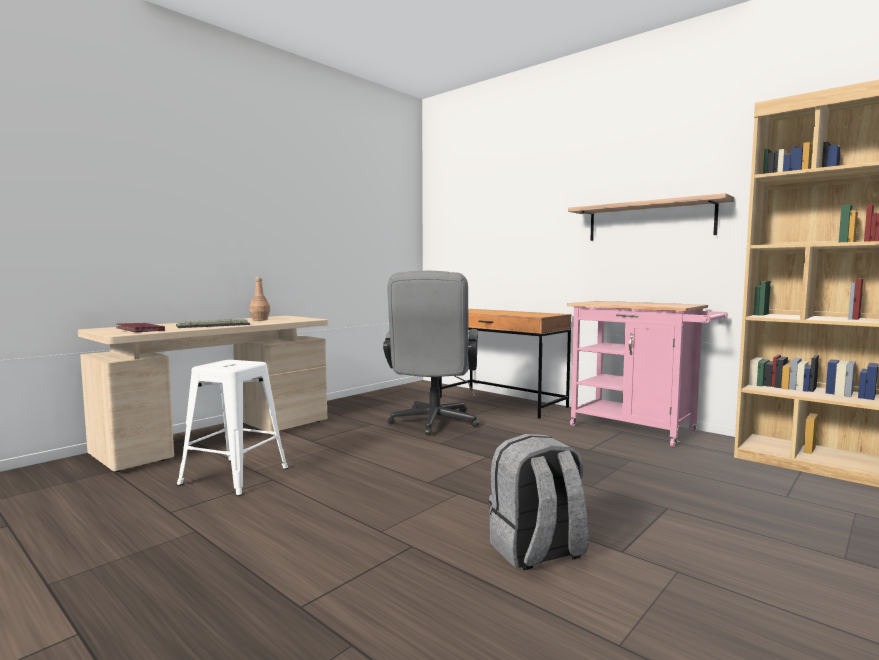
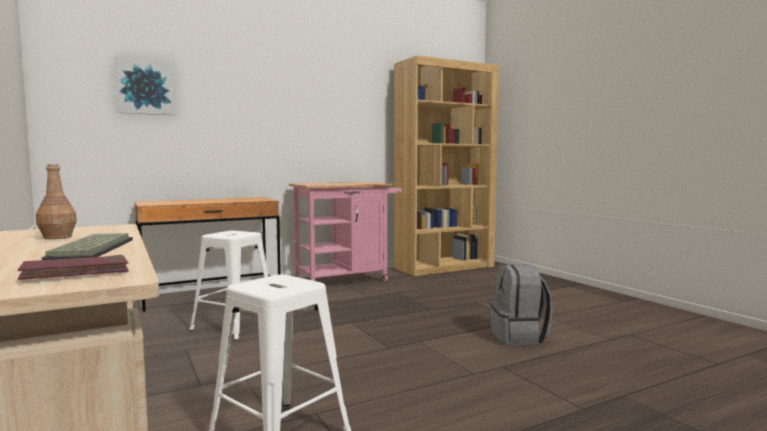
camera: 70 degrees left, 0 degrees up
(433, 424) = (234, 326): grey office chair -> white stool
(484, 211) = (145, 87): none -> picture
(649, 221) = (324, 119): shelf -> none

